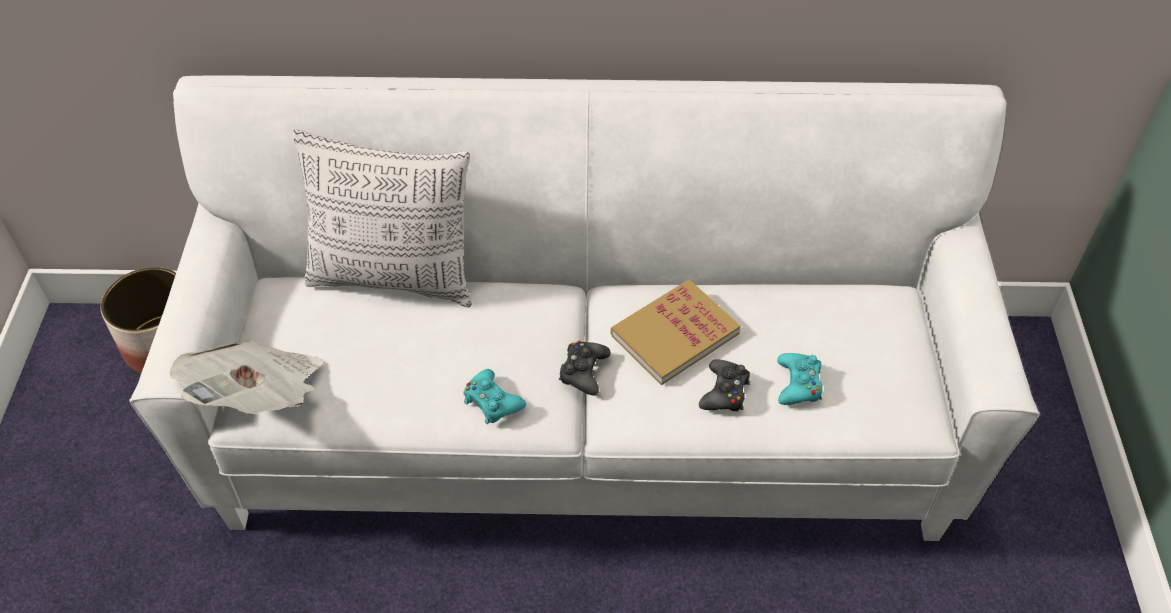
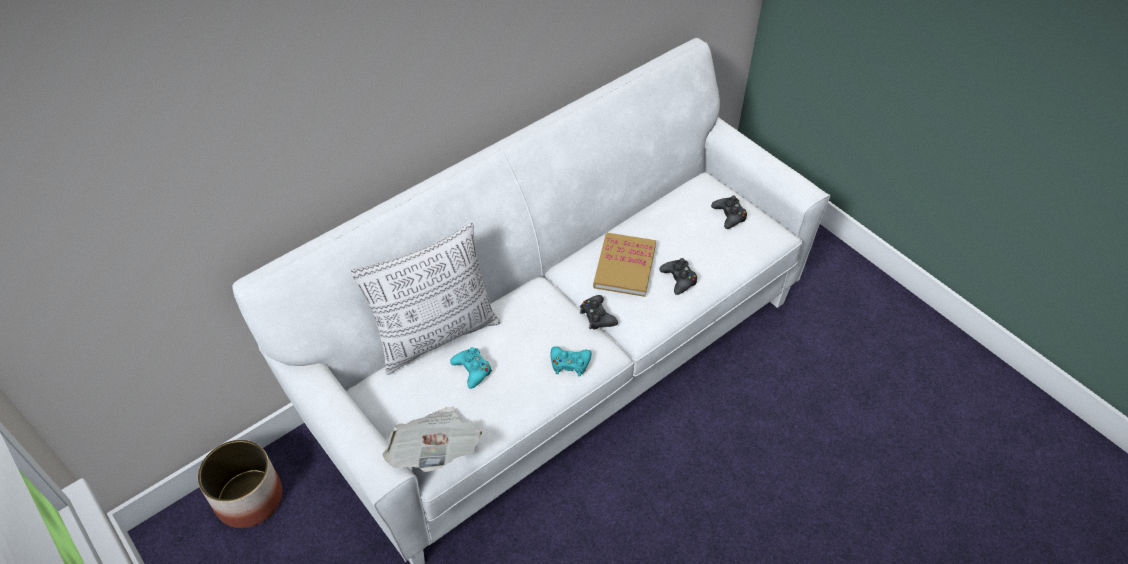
camera: 40 degrees left, 0 degrees up
(798, 384) = (708, 252): turquoise game controller -> turquoise game controller (472, 370)
(877, 357) = (729, 215): none -> black game controller

